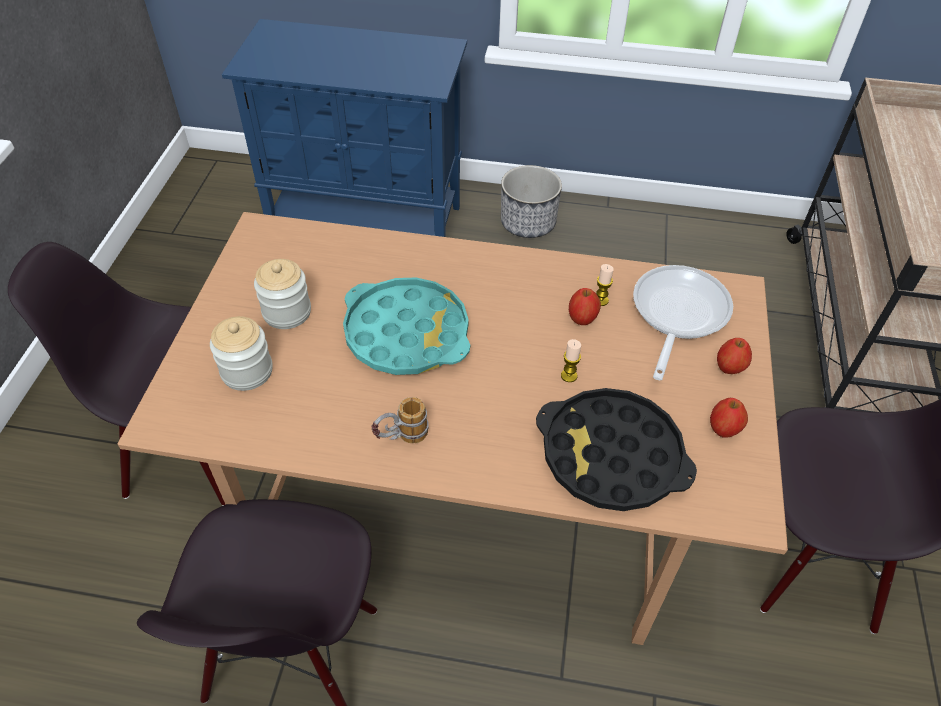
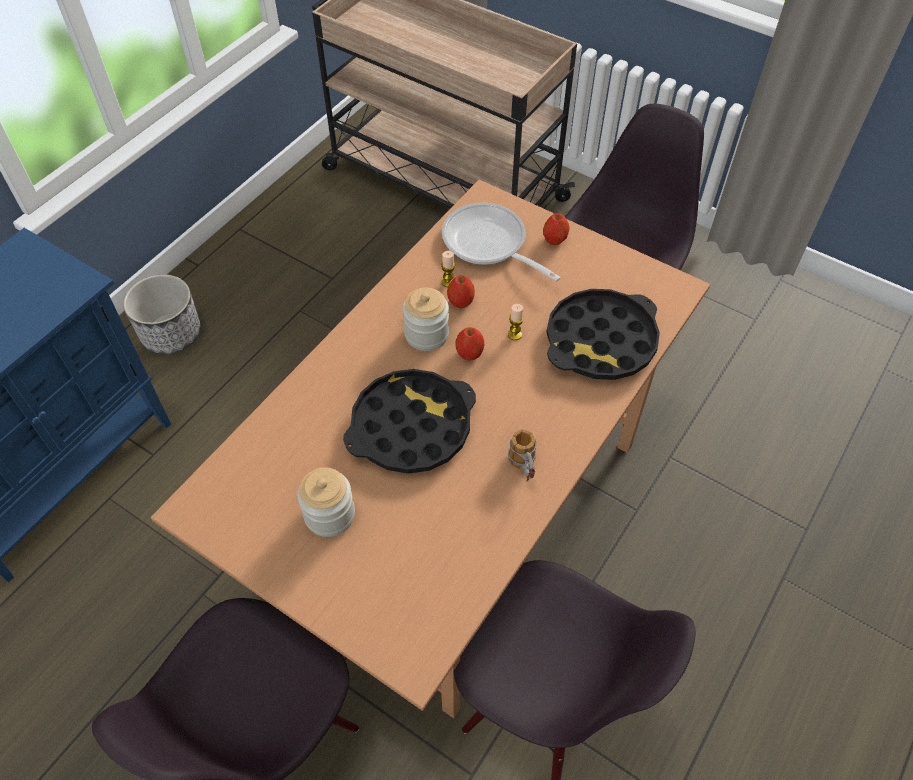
camera: 65 degrees left, 5 degrees up
(247, 371) = (388, 569): jar -> jar (426, 334)
(407, 334) = (411, 427): turquoise tray -> black tray
(723, 429) = (605, 269): apple -> apple (469, 354)

